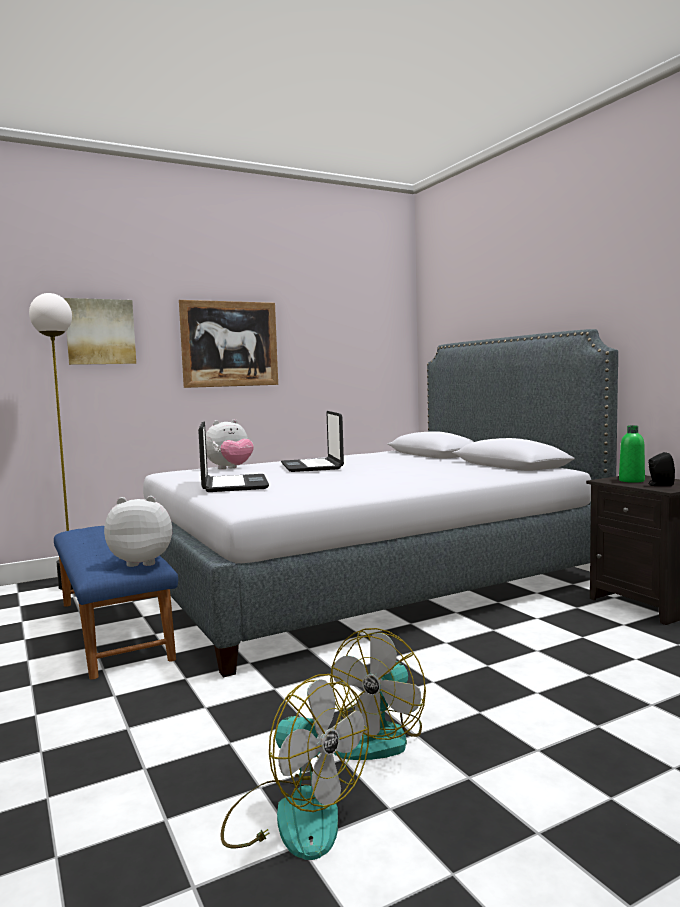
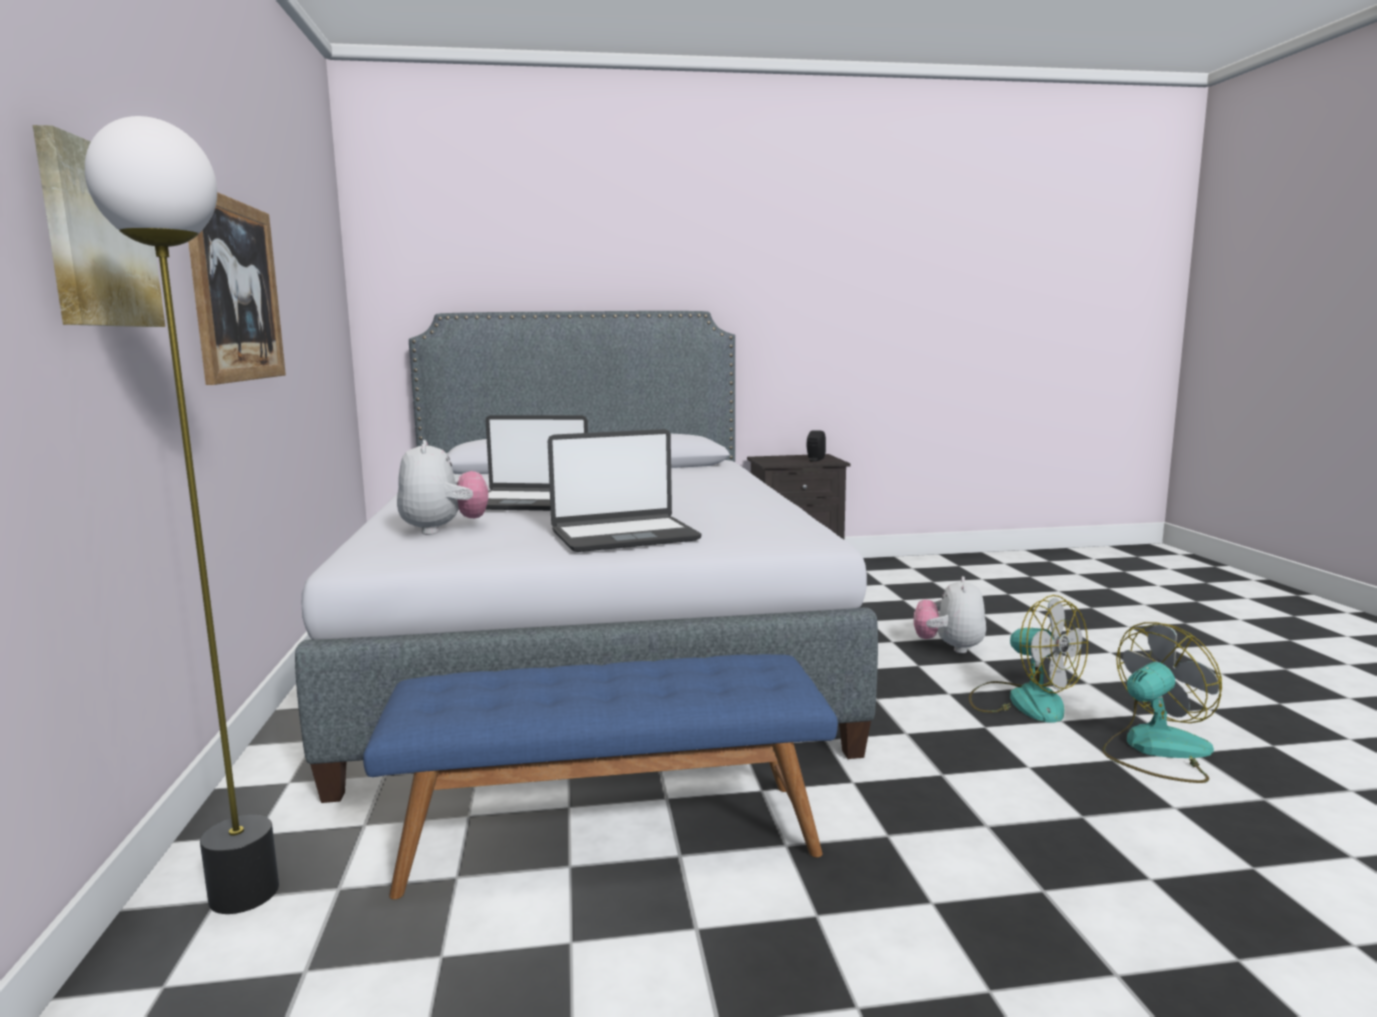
camera: 70 degrees left, 5 degrees up
(143, 562) = (758, 662): plush toy -> plush toy (949, 647)
(233, 485) = (624, 536): laptop -> laptop turned 150 degrees clockwise
(631, 480) = (784, 461): green bottle -> none

